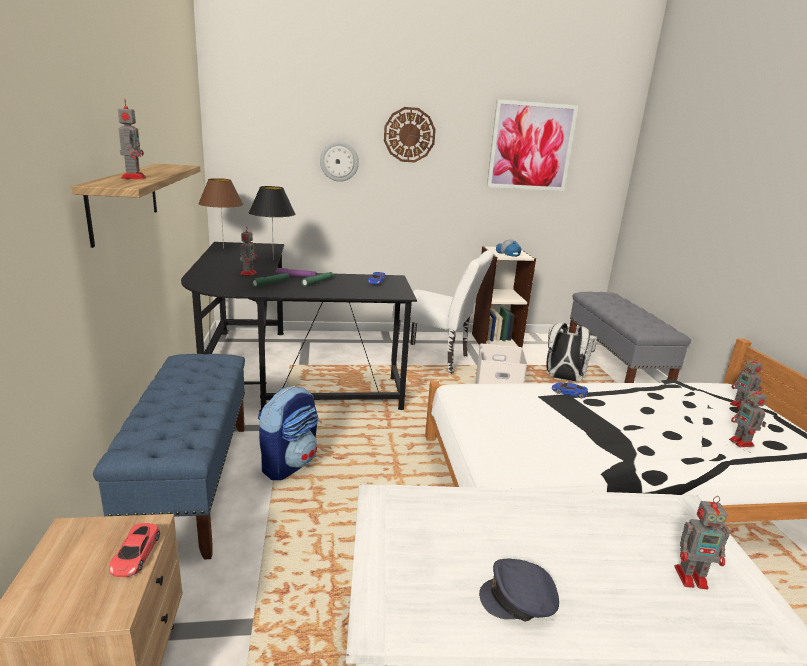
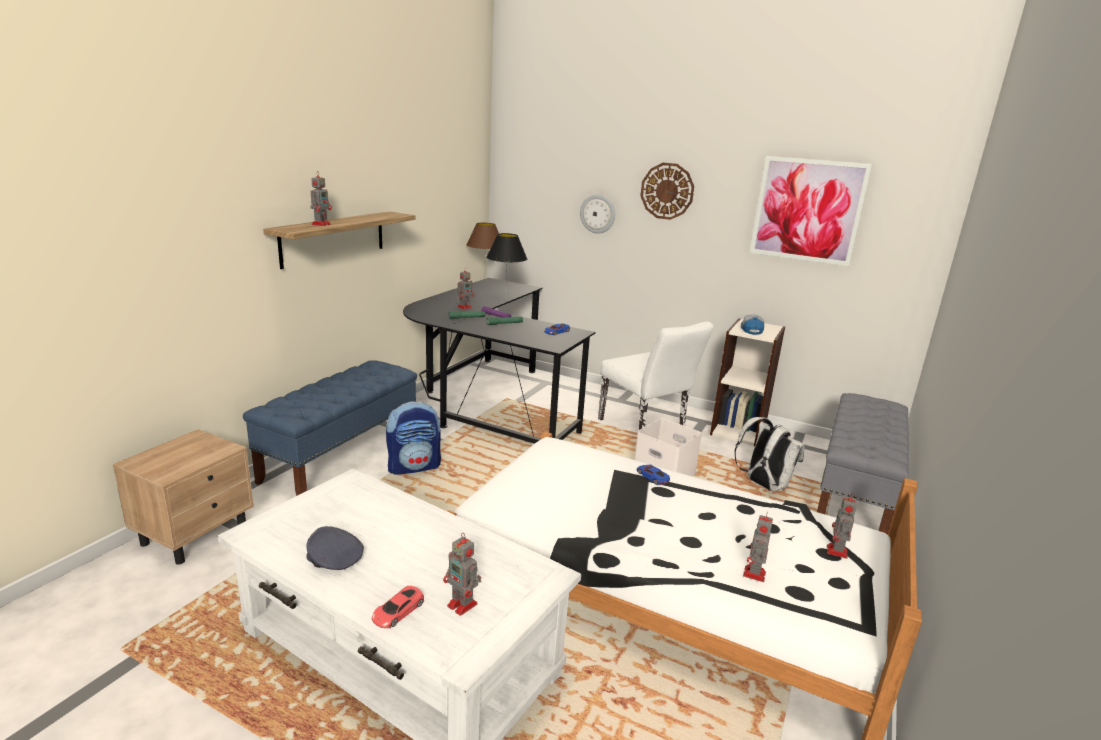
camera: 35 degrees right, 0 degrees up
(135, 554) = (205, 458): red toy car -> red toy car (398, 611)

